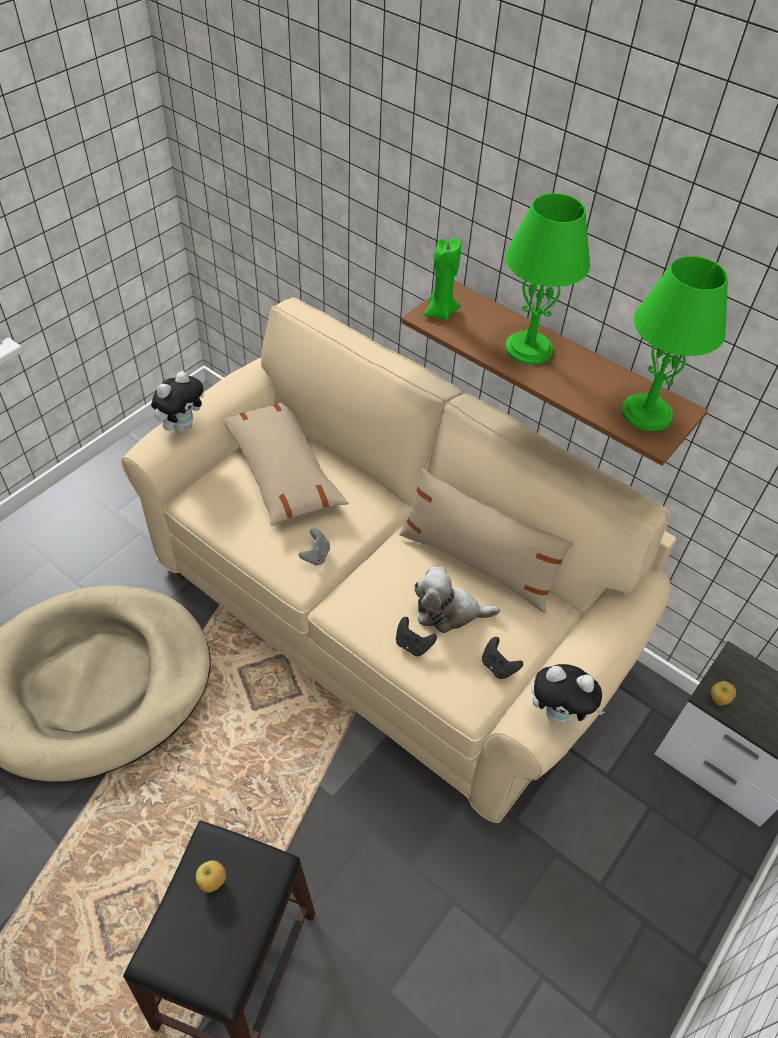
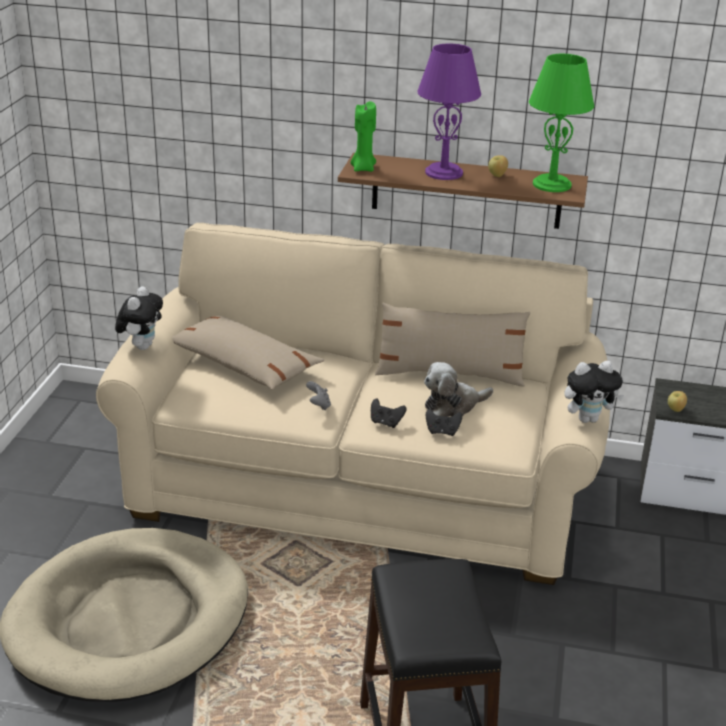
camera: 25 degrees left, 20 degrees down
(212, 882) = (418, 591): apple -> apple (497, 175)
(498, 666) = (516, 424): black game controller -> black game controller (386, 423)
(528, 348) = (443, 173): green table lamp -> purple table lamp

